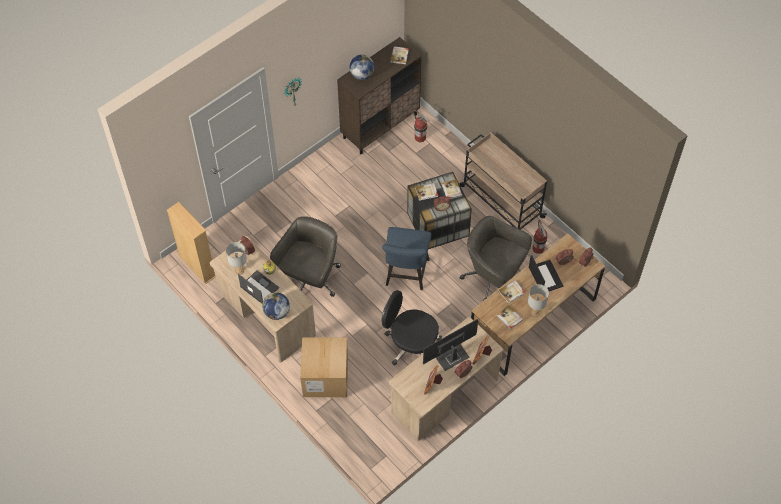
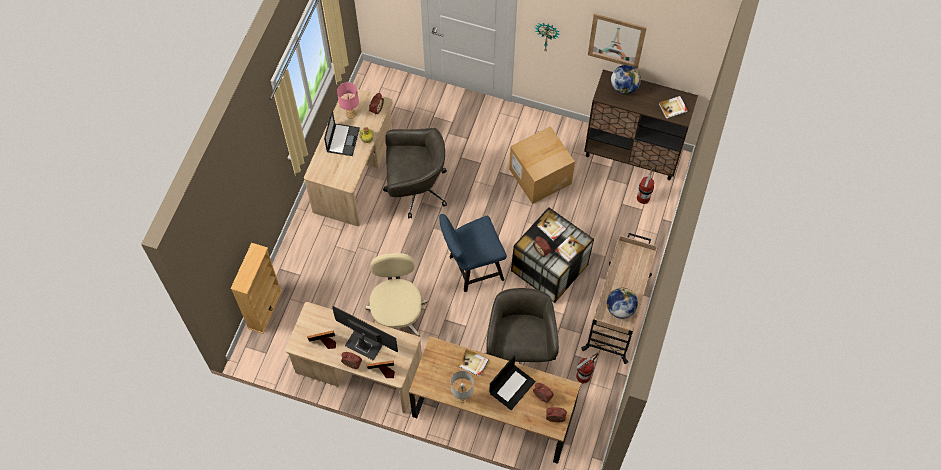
camera: 60 degrees right, 5 degrees up
(197, 266) = (371, 91): beige bookcase -> beige bookcase (265, 309)
(239, 270) = (351, 114): grey table lamp -> pink table lamp
(276, 312) = (324, 168): globe -> globe (620, 308)
(325, 377) = (319, 258): cardboard box -> cardboard box (540, 176)
(338, 47) = (616, 41): none -> picture
(411, 344) = (397, 313): black office chair -> beige office chair
(509, 318) = (441, 376): book -> none

